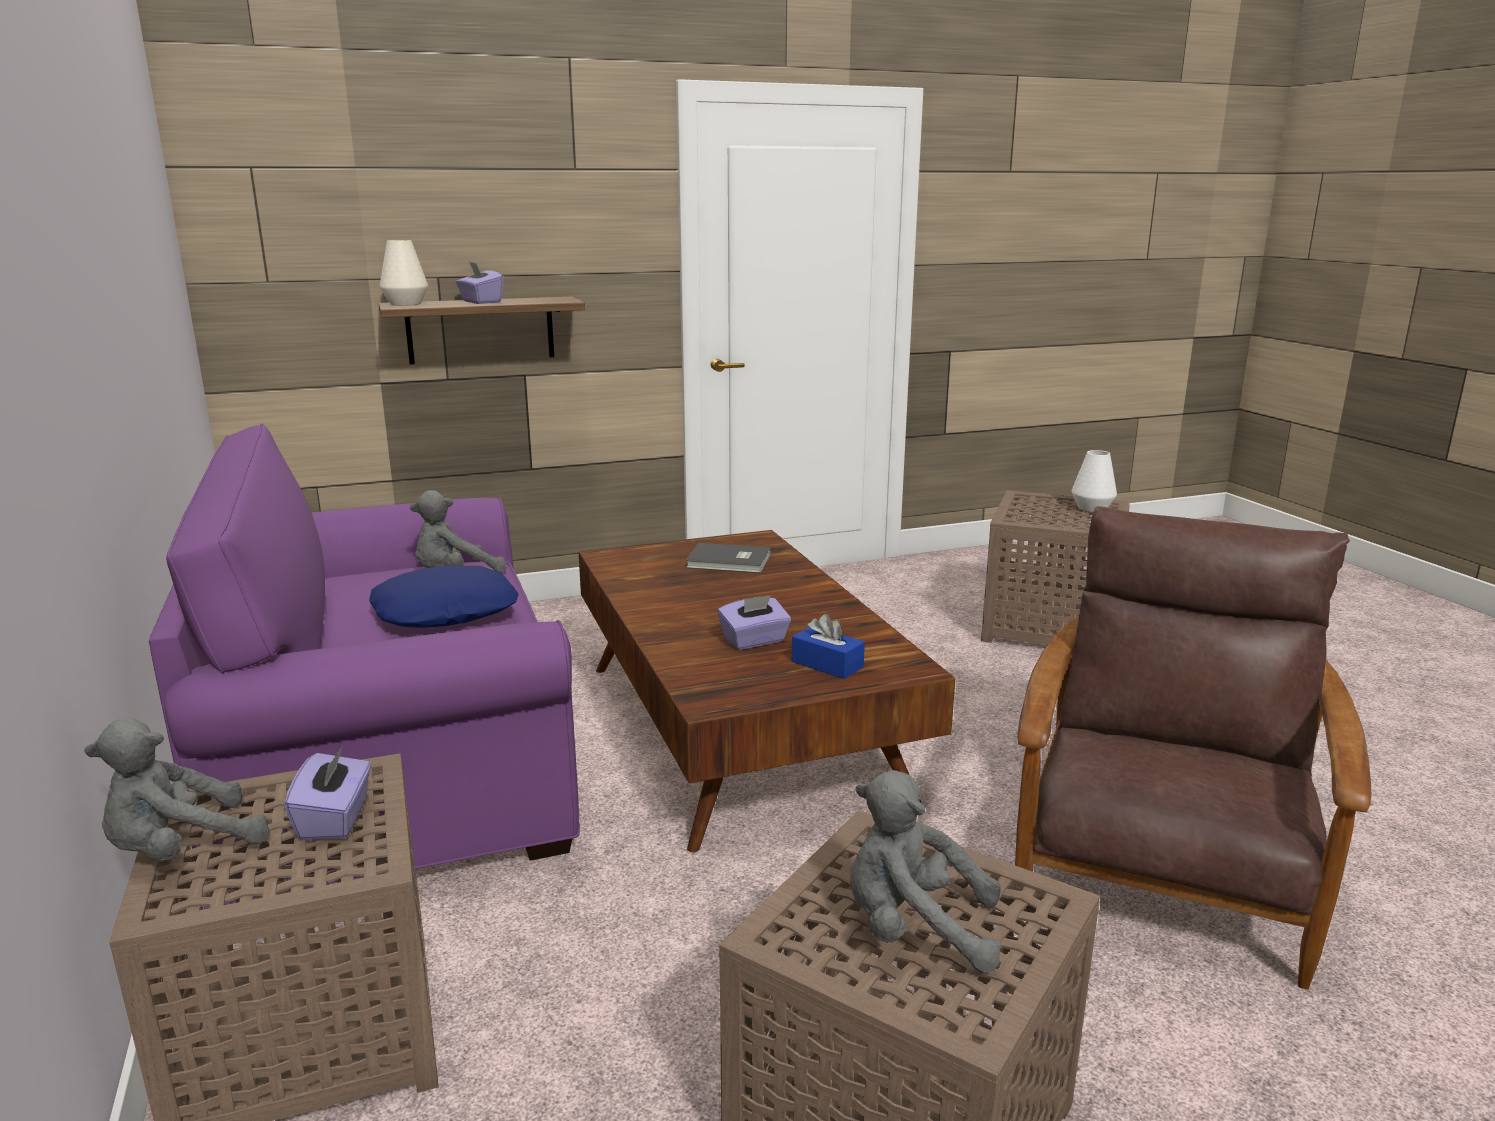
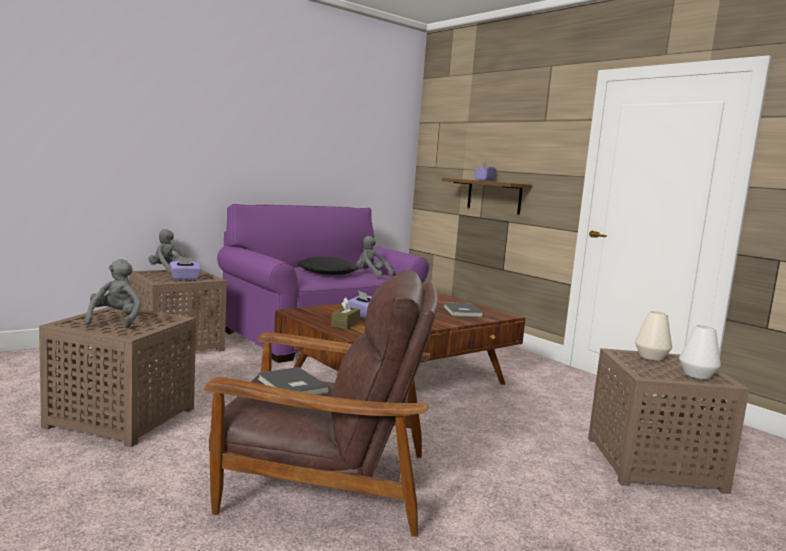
camera: 70 degrees right, 10 degrees down
(406, 304) = (462, 178): white vase -> white vase (651, 357)
(445, 611) = (327, 272): blue pillow -> black pillow
(827, 664) = (345, 324): blue tissue box -> brown tissue box
(1164, 763) = (291, 386): none -> grey book

